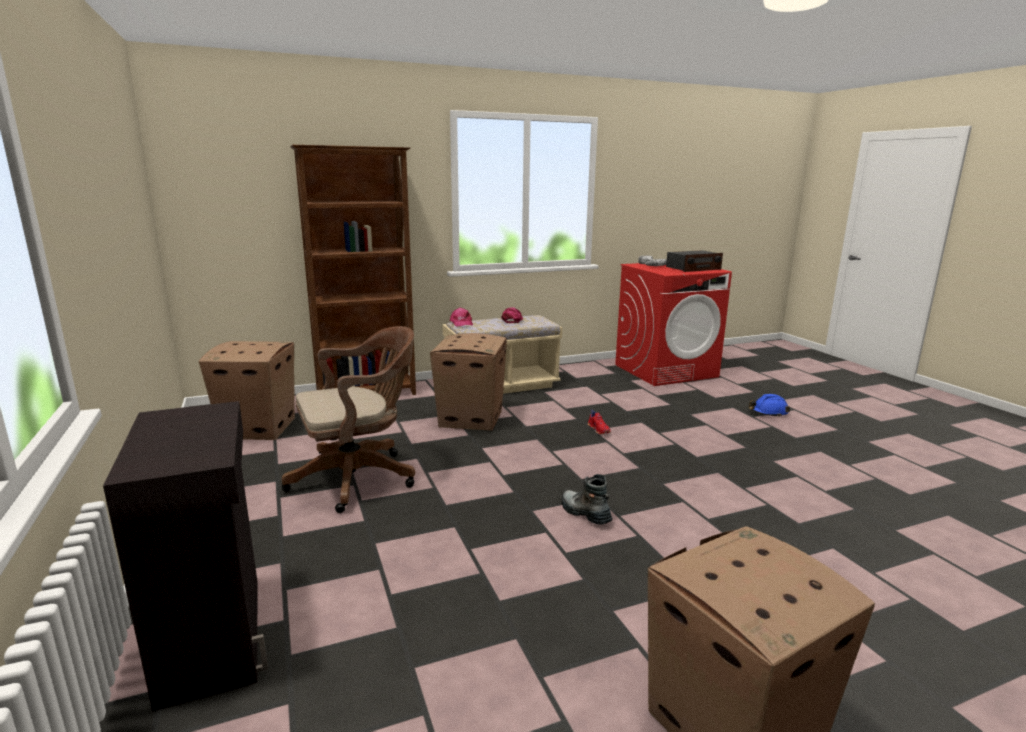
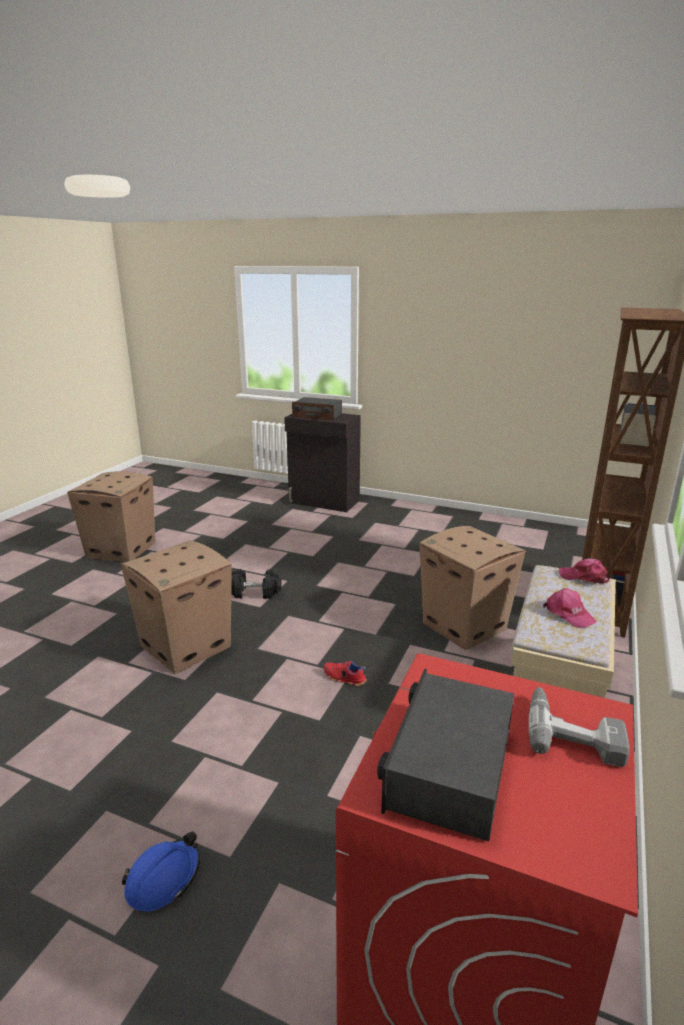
camera: 135 degrees right, 5 degrees up
(185, 440) = (317, 415): none -> radio
(257, 428) = (547, 545): cardboard box -> cardboard box (187, 646)
(359, 478) = (411, 551): brown office chair -> none
(585, 514) = (254, 593): boot -> black dumbbell

